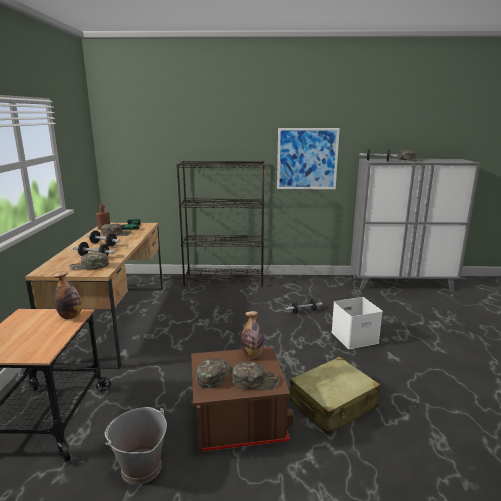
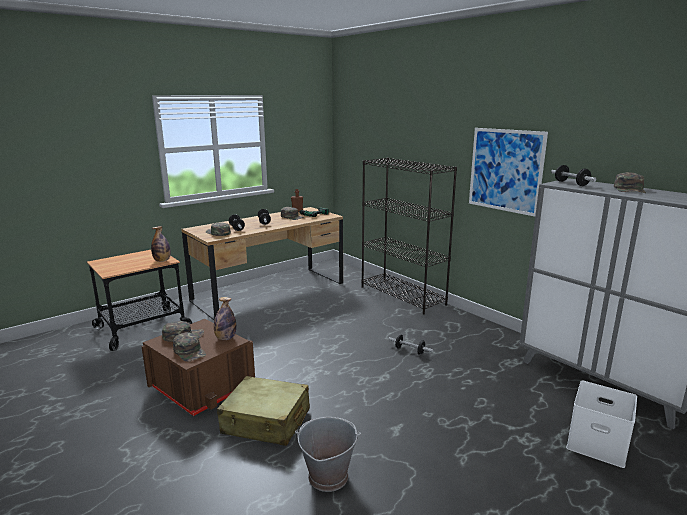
camera: 50 degrees right, 0 degrees up
(140, 468) = (124, 374): grey bucket -> grey bucket (327, 476)
(354, 338) = (400, 395): white storage box -> white storage box (596, 443)

